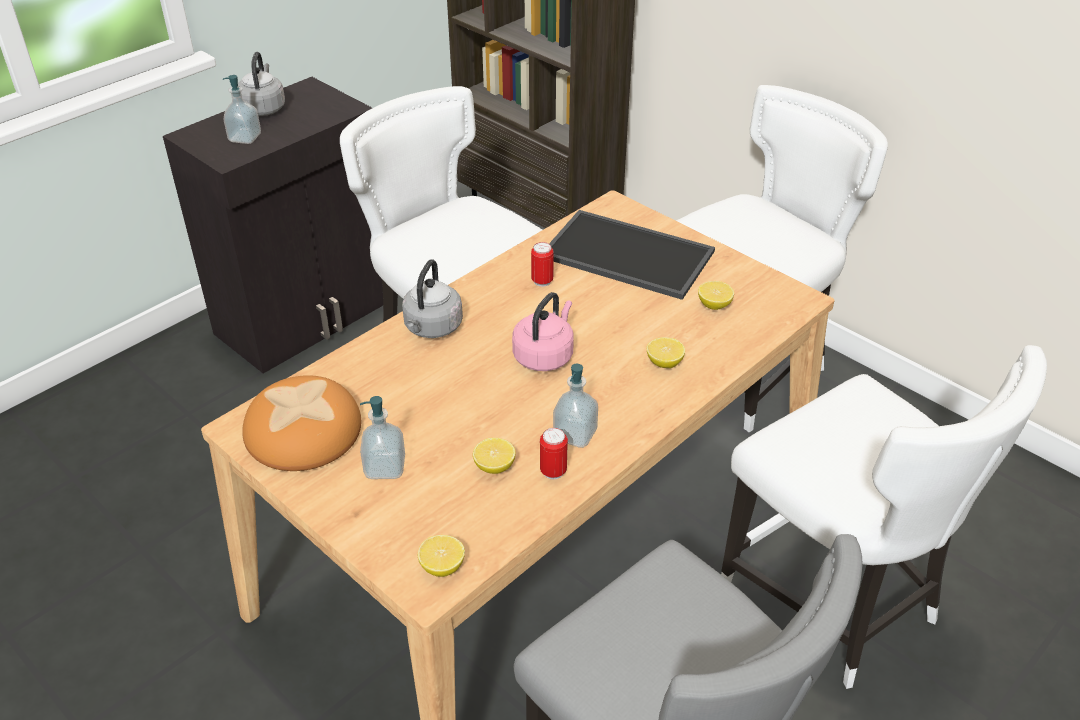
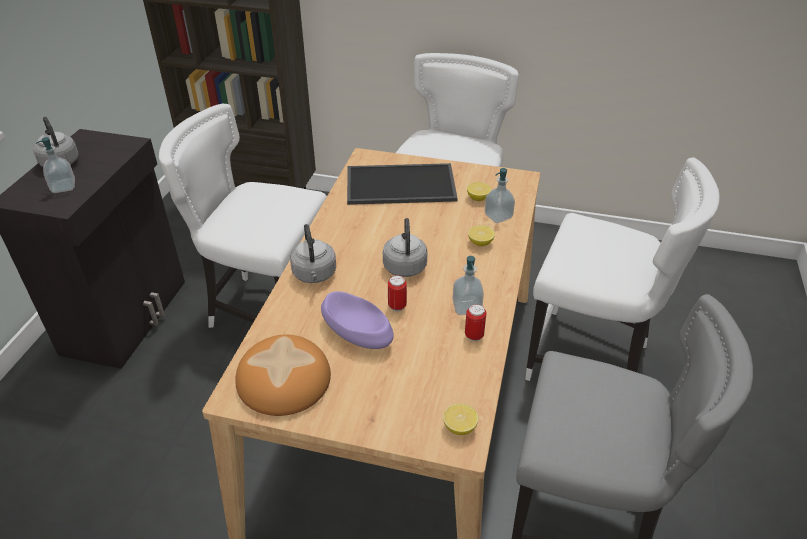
camera: 30 degrees left, 0 degrees up
(385, 467) = (364, 380): soap dispenser -> soap dispenser (498, 216)
(421, 412) = (356, 333): none -> purple bowl
(494, 467) = (435, 348): lemon -> none
(542, 281) = (361, 219): can -> can (397, 306)
(545, 355) = (405, 265): pink kettle -> grey kettle

